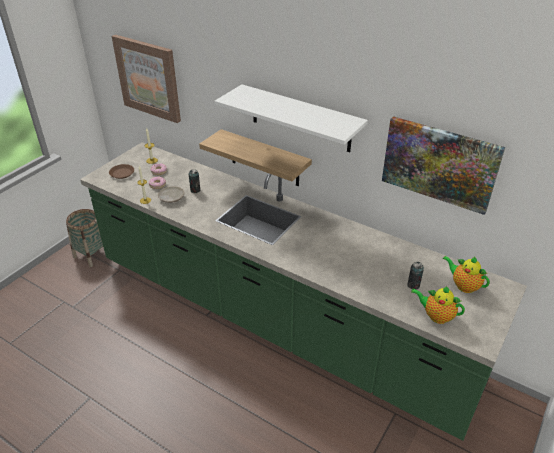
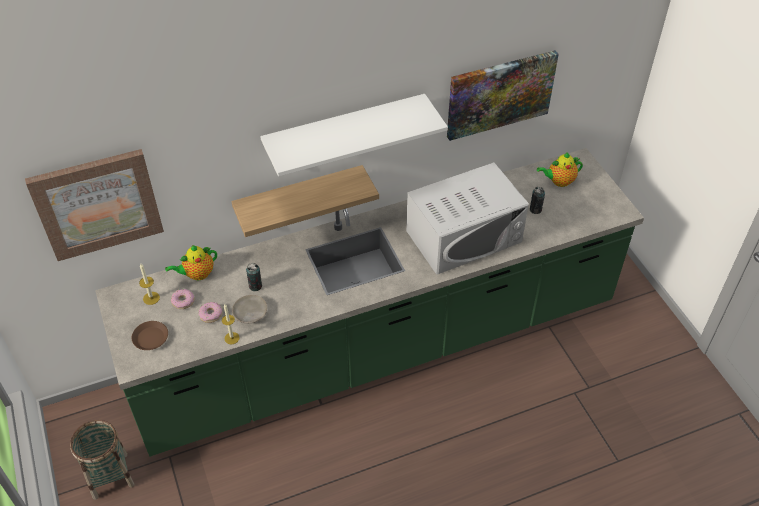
camera: 55 degrees left, 10 degrees up
(338, 259) = (464, 236): none -> white microwave
(436, 316) = (578, 218): teapot -> teapot (197, 274)

